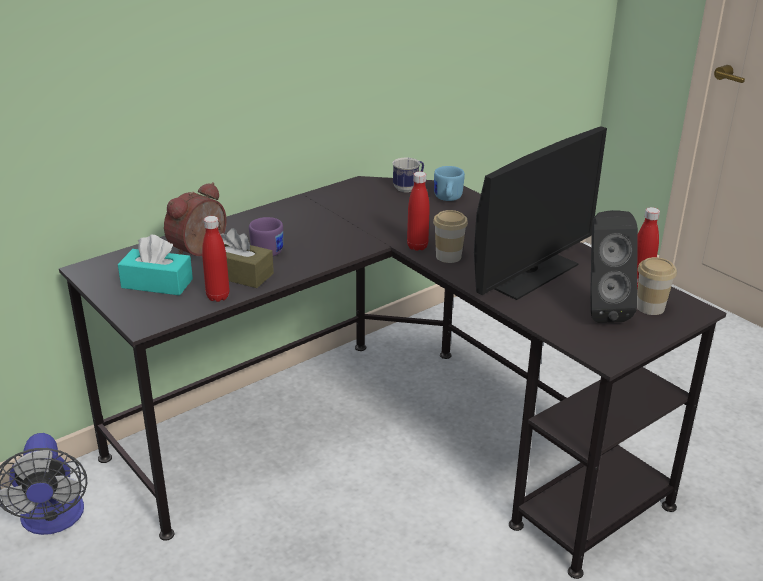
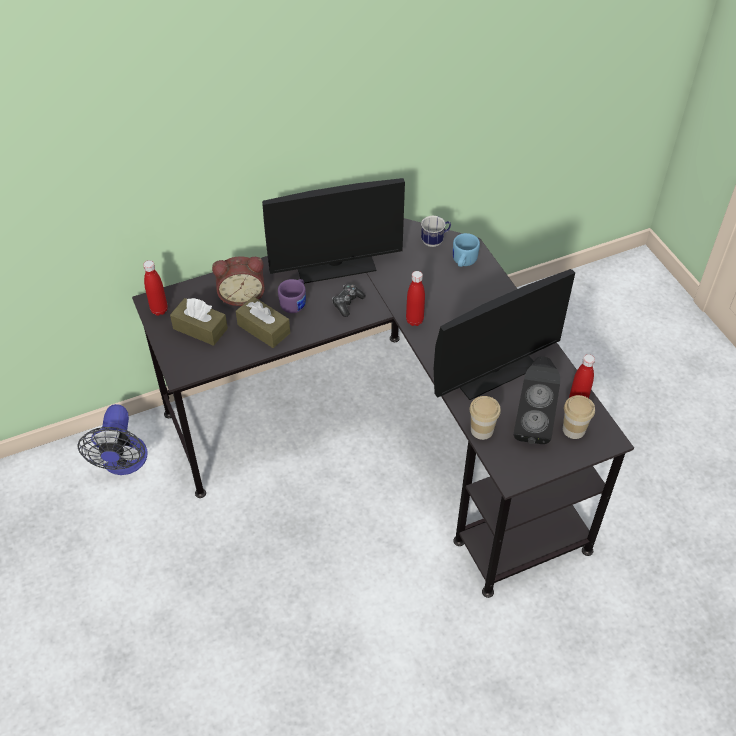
camera: 15 degrees right, 20 degrees up
(157, 283) = (200, 328): turquoise tissue box -> brown tissue box
(201, 251) = (242, 295): alarm clock -> alarm clock turned 150 degrees counterclockwise
(218, 297) = (241, 352): red bottle -> red bottle (159, 310)
(304, 216) = (335, 265): none -> monitor
(332, 242) = (347, 303): none -> game controller
(448, 256) = (435, 338): cup -> cup (482, 430)

